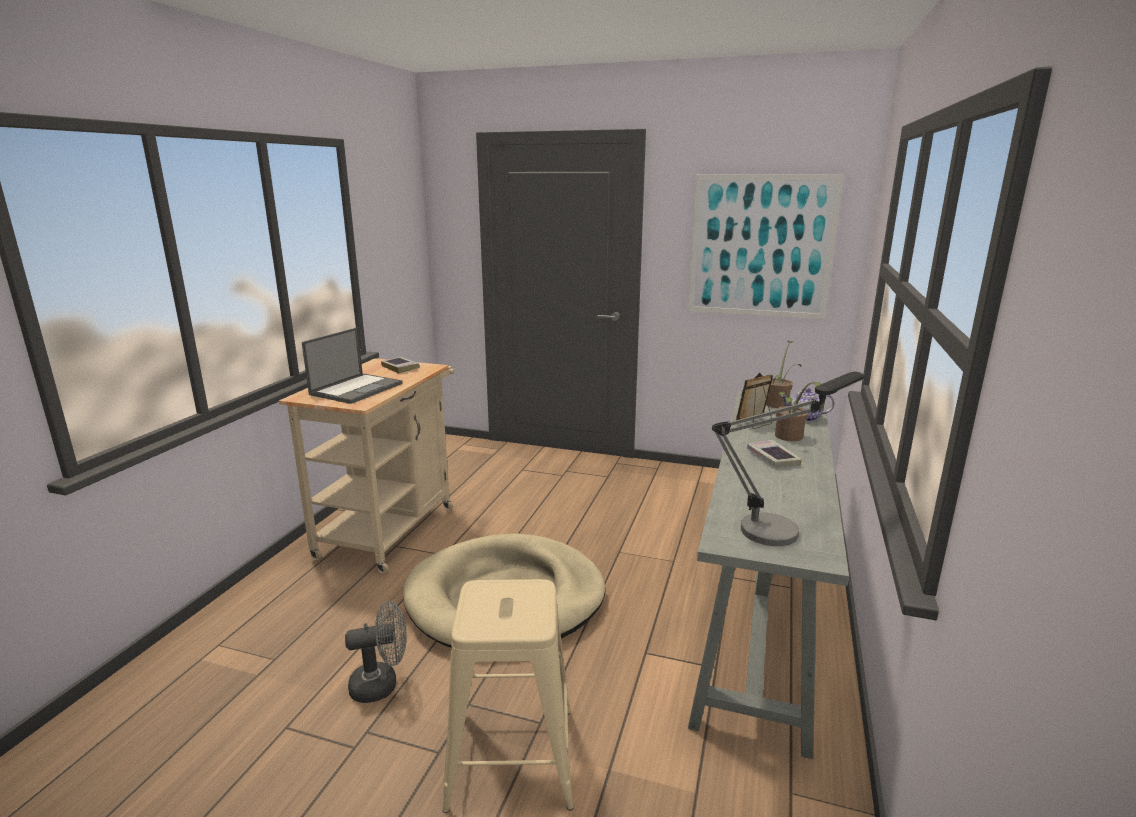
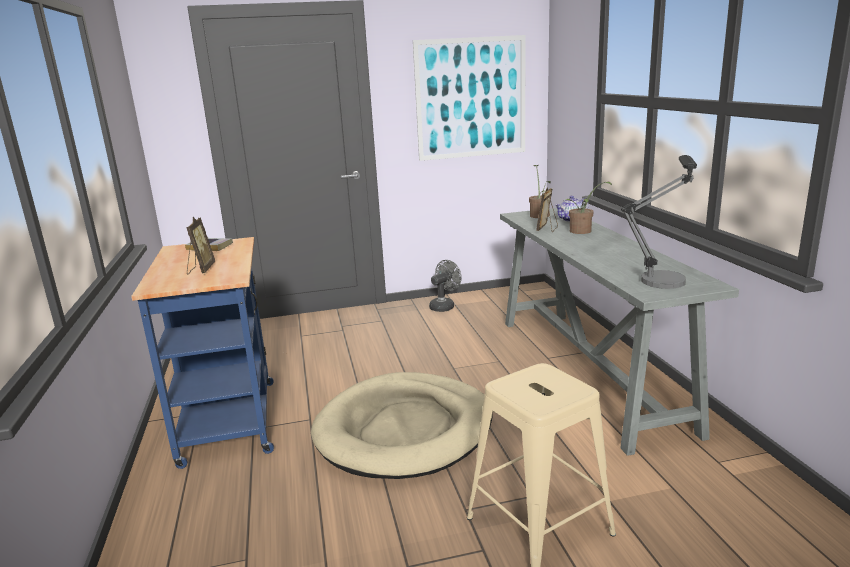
camera: 30 degrees left, 0 degrees up
(357, 389) = (201, 270): laptop -> picture frame
(381, 684) = (377, 530): grey fan -> grey fan (444, 306)
(391, 527) = (229, 416): beige cart -> blue cart
(772, 458) = (593, 244): book -> none

